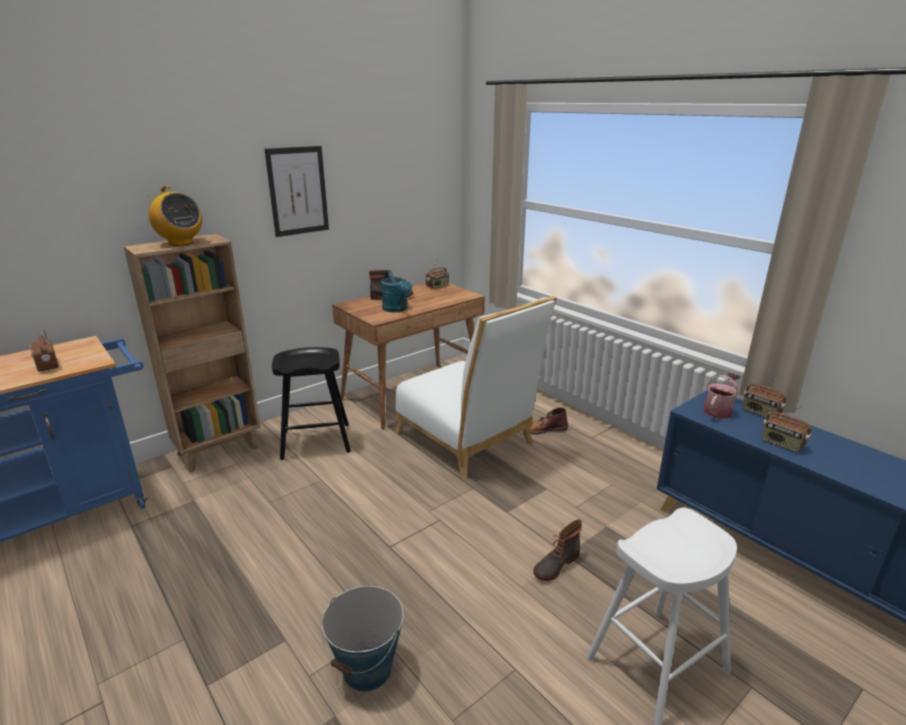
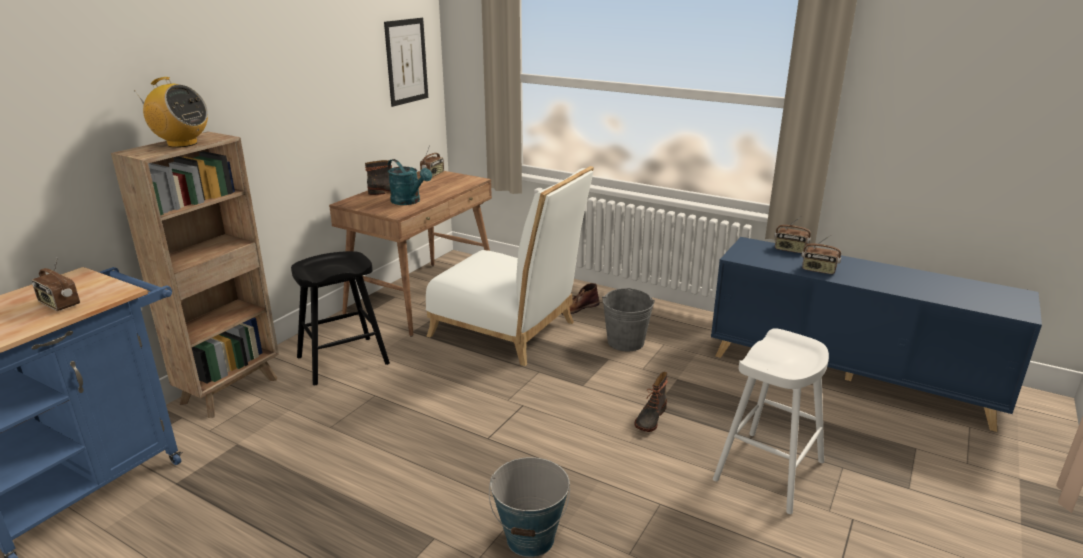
camera: 20 degrees left, 0 degrees up
(298, 191) = (285, 76): picture -> picture (406, 61)
(573, 474) = (625, 342): none -> grey bucket
(719, 410) = (757, 252): watering can -> none

